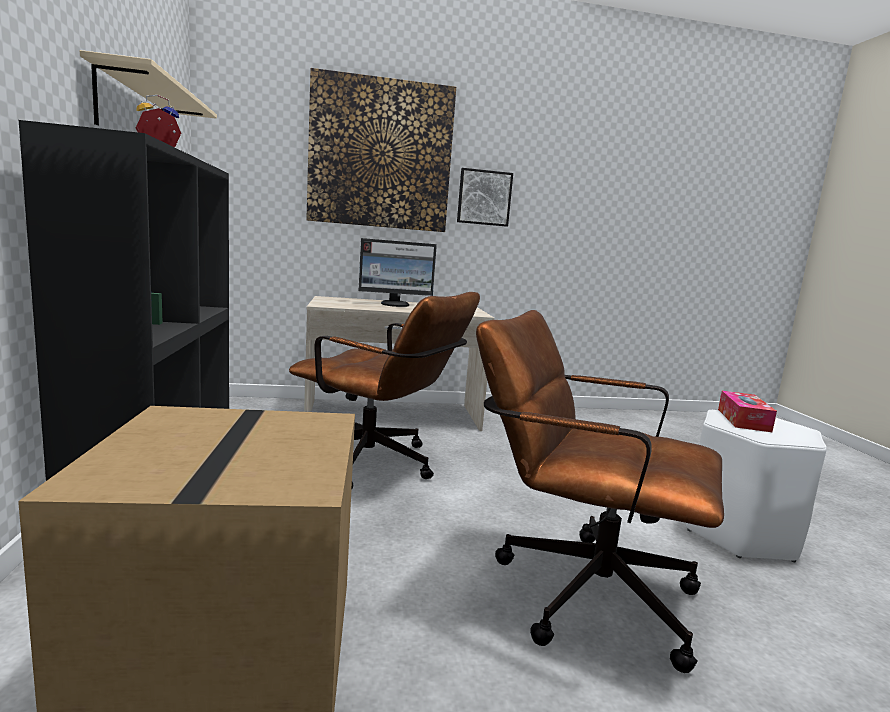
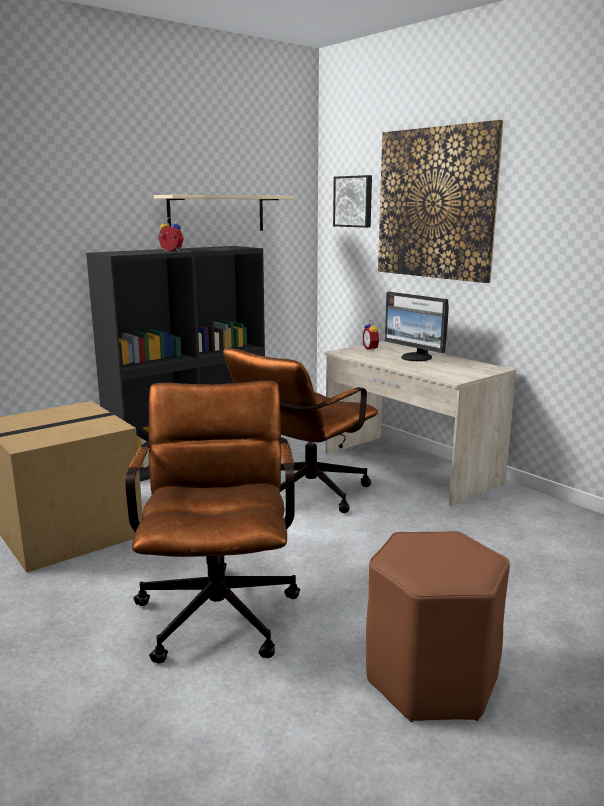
camera: 60 degrees right, 5 degrees up
(336, 301) = (371, 349): none -> alarm clock
(378, 466) = (302, 494): brown office chair -> brown office chair turned 45 degrees clockwise
(484, 198) = (532, 242): picture -> picture (354, 201)
(739, 534) = (430, 680): white stool -> brown stool
(743, 420) = (434, 547): tissue box -> none

